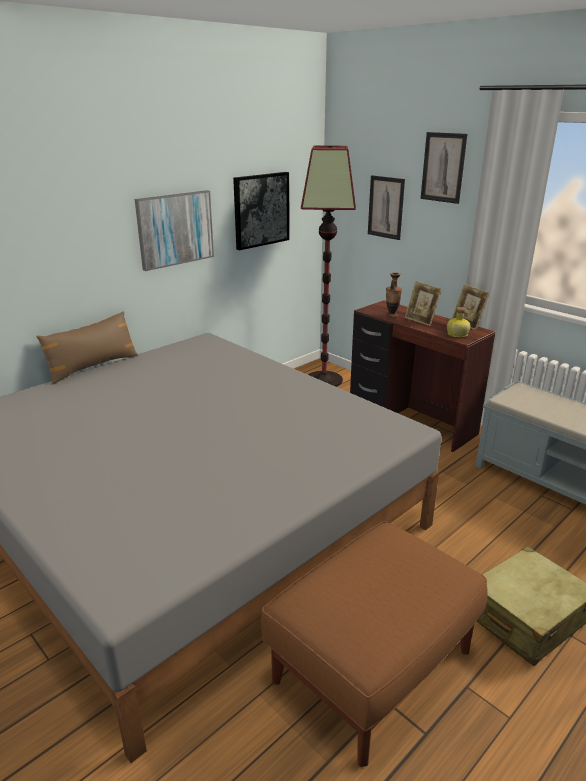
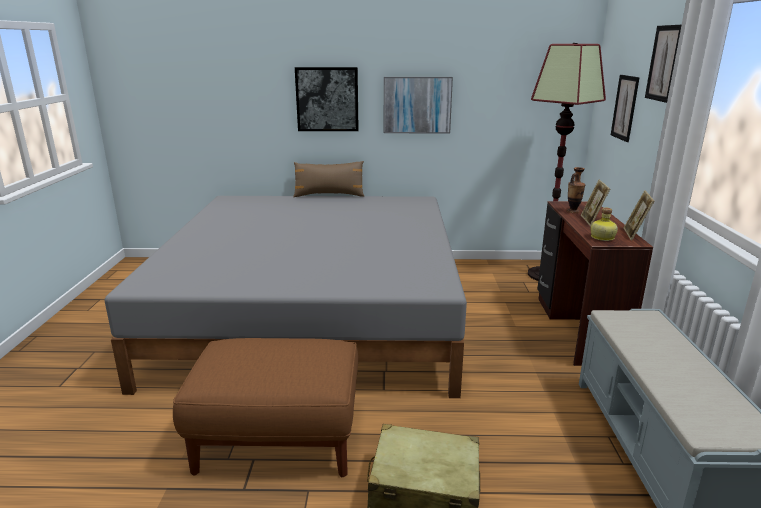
camera: 45 degrees right, 5 degrees down
(261, 210) = (510, 100): picture -> picture (327, 99)

